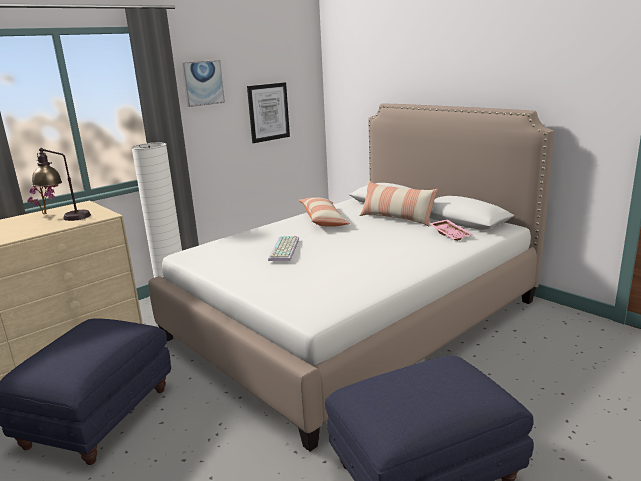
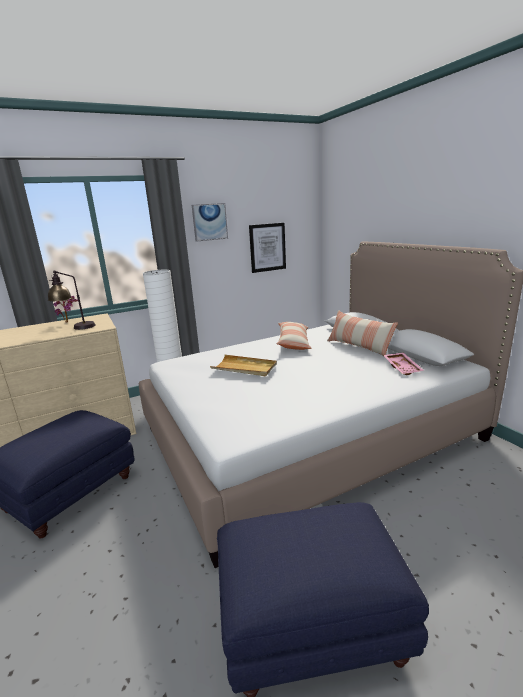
camera: 15 degrees right, 0 degrees up
(285, 249) = (244, 368): keyboard -> beige tray

